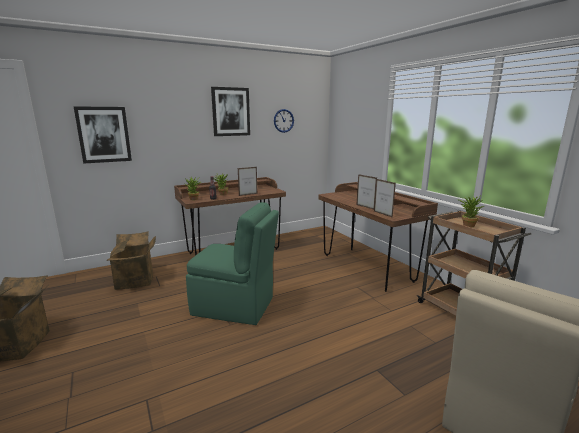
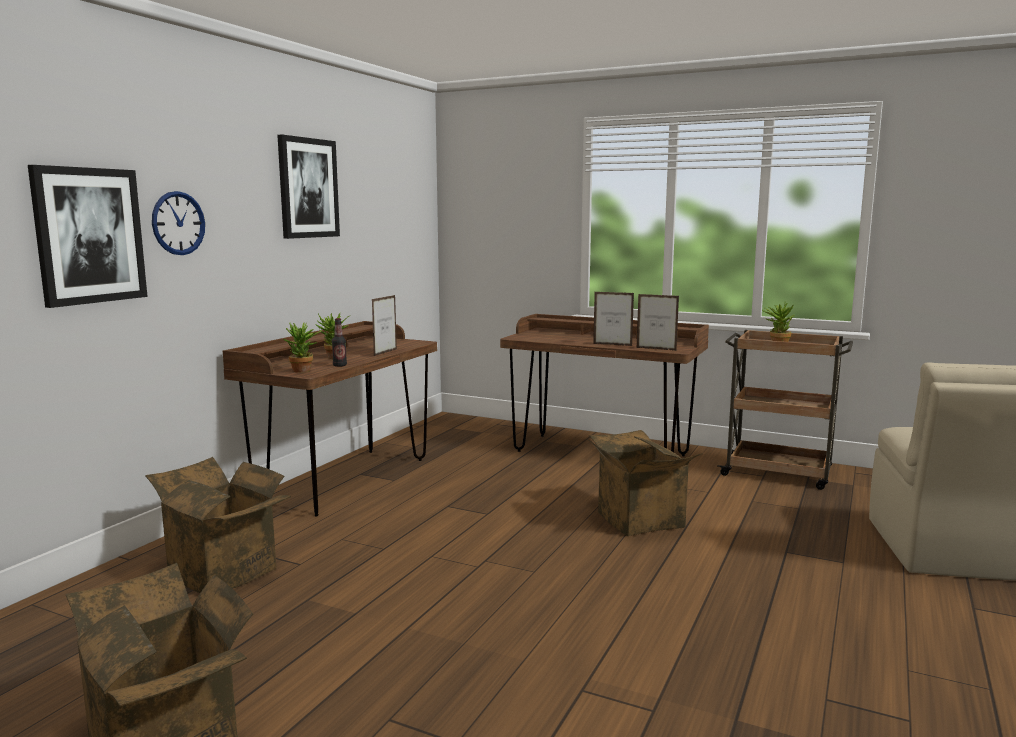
camera: 35 degrees left, 5 degrees down
(235, 307) = (499, 549): green chair -> none
(283, 120) = (382, 208): wall clock -> wall clock (178, 223)
(322, 314) = (636, 520): none -> cardboard box

